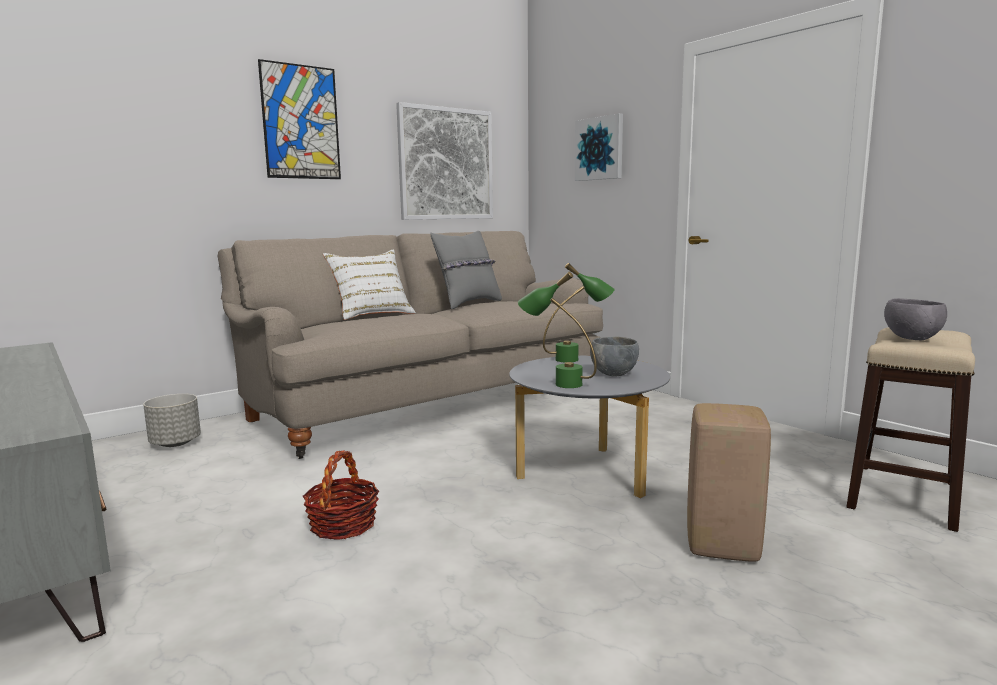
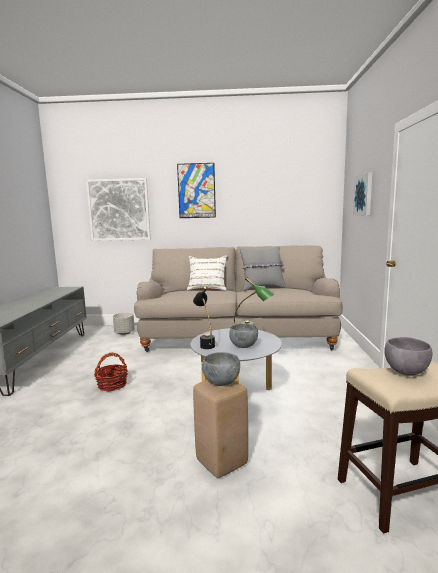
camera: 40 degrees right, 0 degrees up
(446, 164) = (280, 205): picture -> picture (119, 210)
(556, 383) = (205, 344): green table lamp -> black table lamp
(727, 408) = (221, 382): none -> grey bowl

